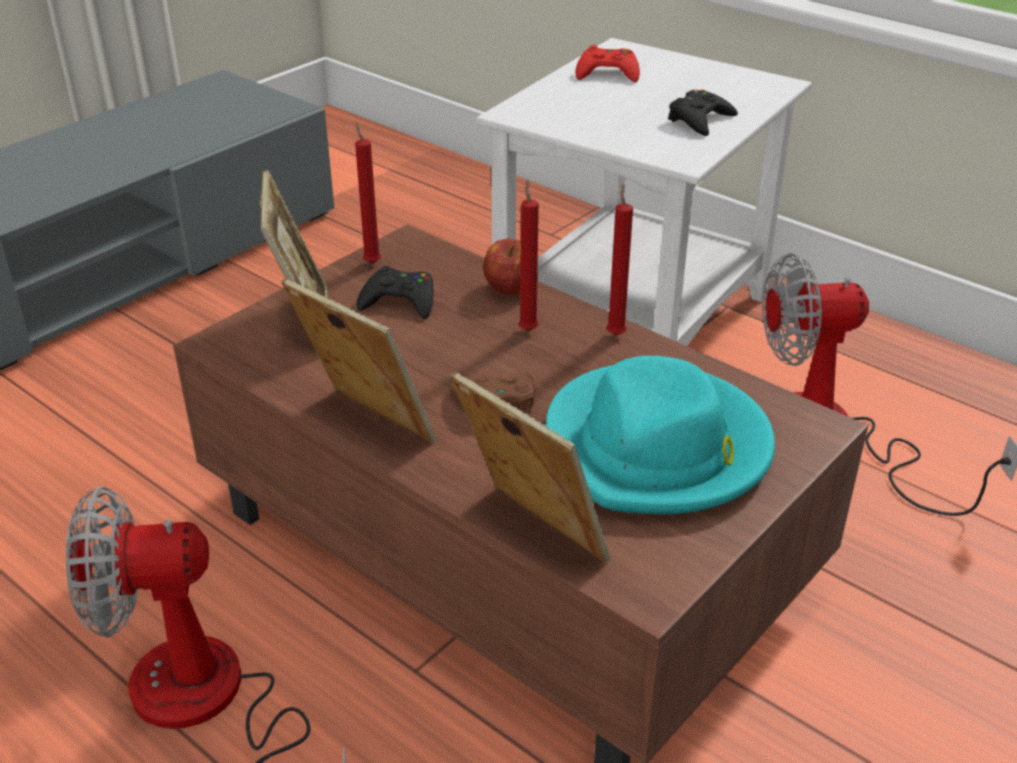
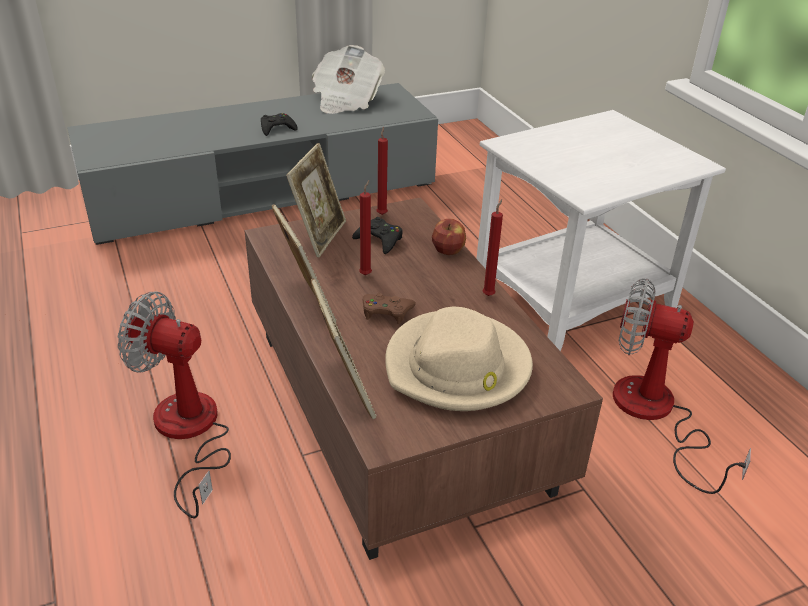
camera: 25 degrees right, 0 degrees up
(162, 111) = (346, 100): none -> newspaper
(528, 329) = (439, 277): red candle -> red candle (366, 274)
(607, 73) = (588, 132): red game controller -> none
(658, 447) = (457, 367): turquoise hat -> beige hat
(699, 120) = (620, 175): black game controller -> black game controller (277, 128)

